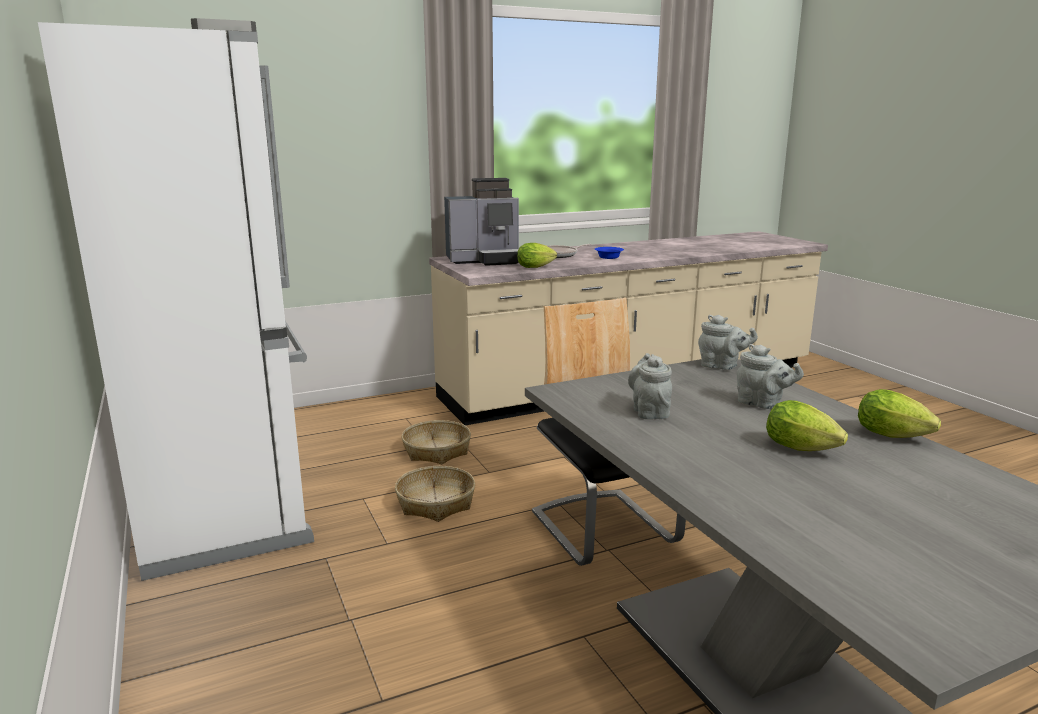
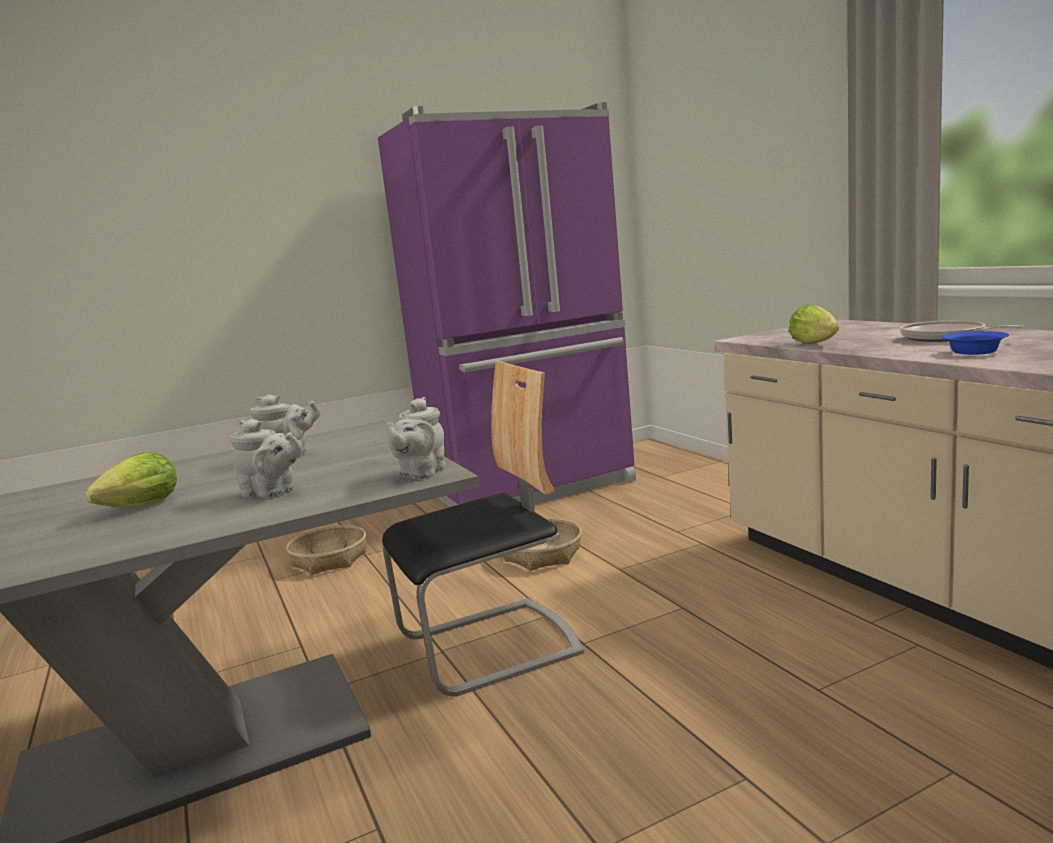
camera: 90 degrees right, 5 degrees down
(226, 504) = (533, 488): white fridge -> purple fridge
(436, 451) = (664, 537): basket -> basket (329, 559)
(485, 260) = (839, 329): coffee machine -> none
(762, 404) = (272, 493): grey teapot -> grey teapot turned 105 degrees counterclockwise
(895, 436) = (112, 550): lettuce -> none

